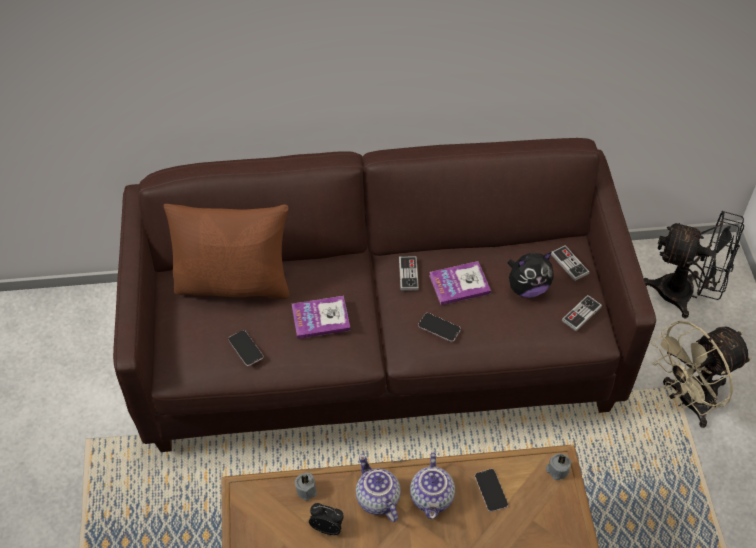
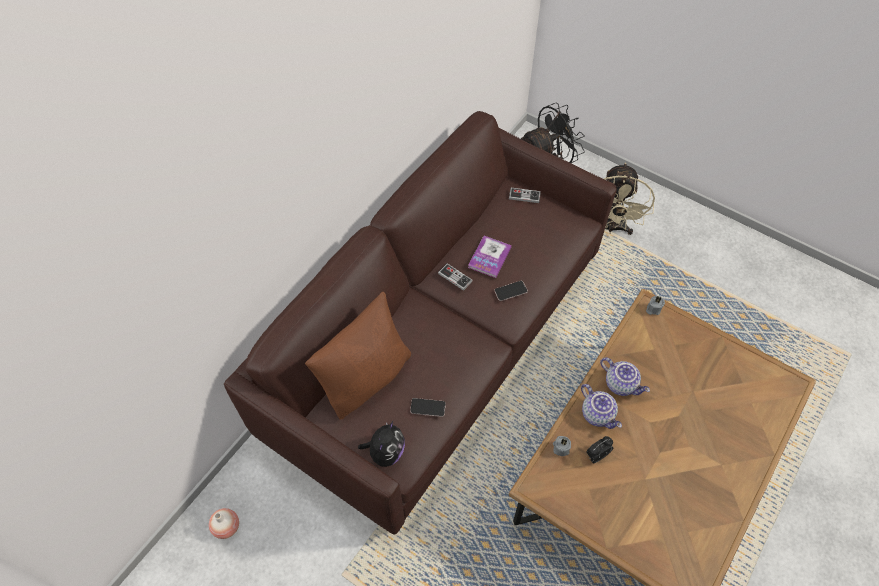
camera: 50 degrees left, 5 degrees up
(63, 325) = (226, 527): none -> vase
(320, 318) = (444, 348): book -> none
(376, 499) = (598, 414): teapot -> teapot turned 135 degrees counterclockwise
(491, 490) = (639, 350): phone -> none
(527, 288) = (523, 227): plush toy -> plush toy (385, 452)
(581, 314) = (564, 217): game controller -> none

